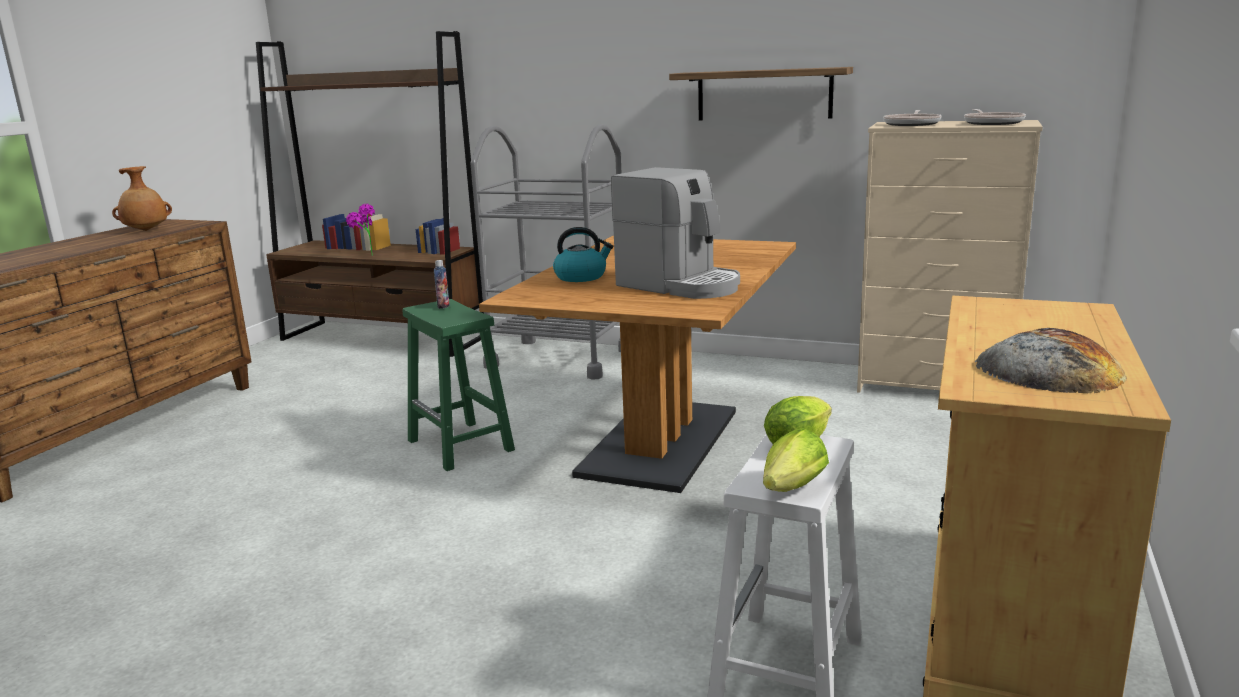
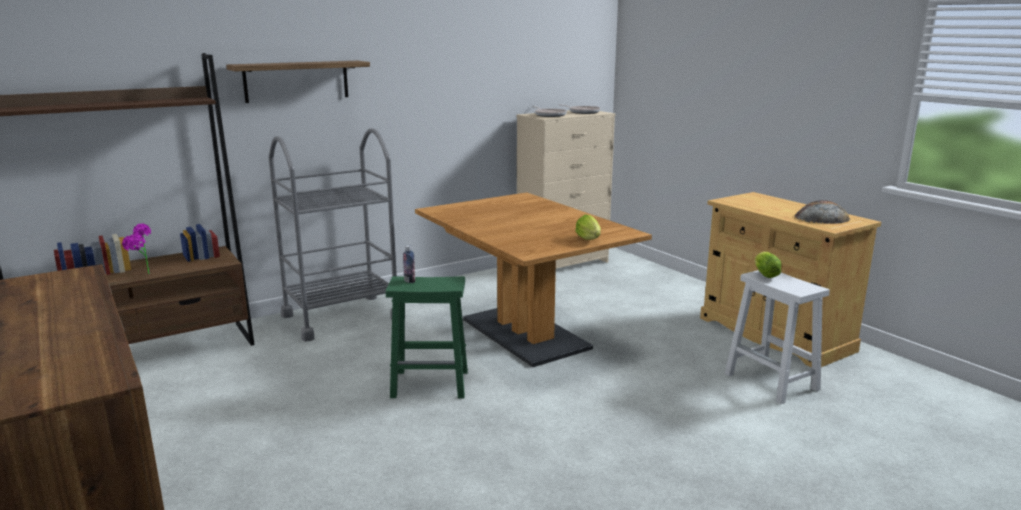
camera: 55 degrees left, 0 degrees up
(146, 230) = (53, 292): brown vase -> none
(581, 277) = (510, 234): kettle -> none
(680, 285) = (573, 225): coffee machine -> none
(764, 94) = (451, 100): shelf -> shelf (296, 81)
(790, 490) = (810, 288): lettuce -> lettuce (589, 240)

